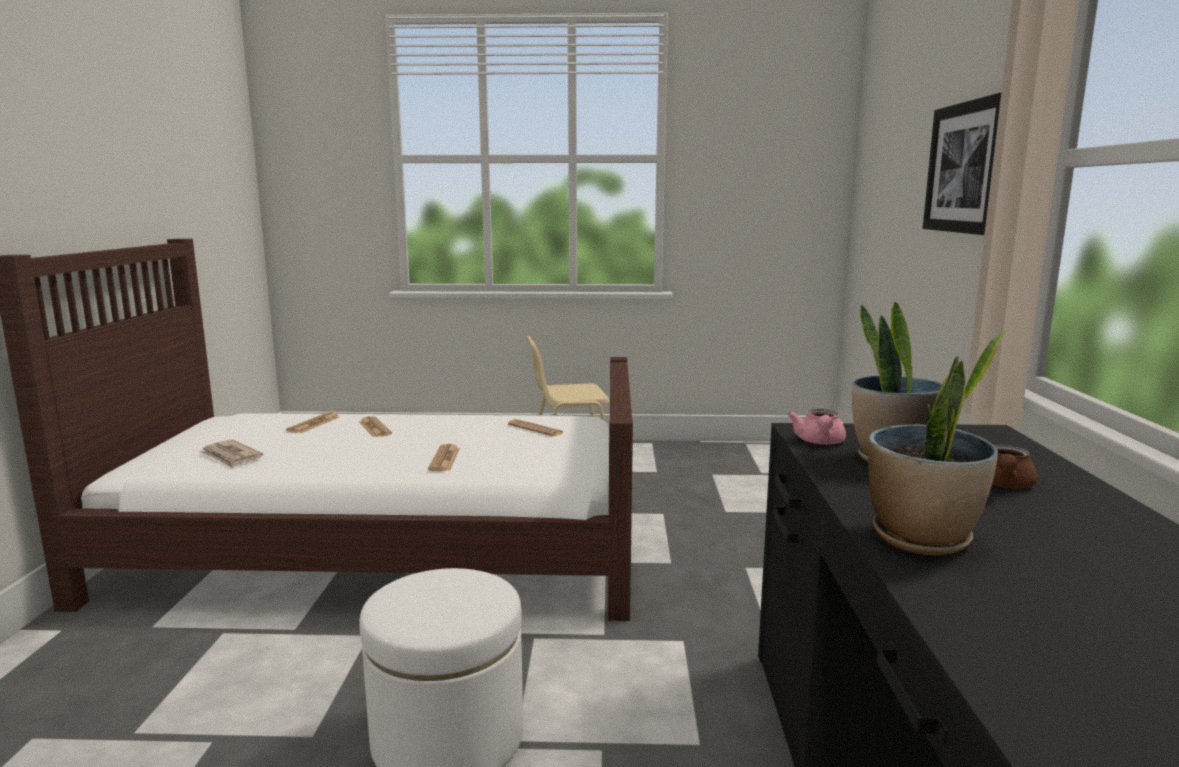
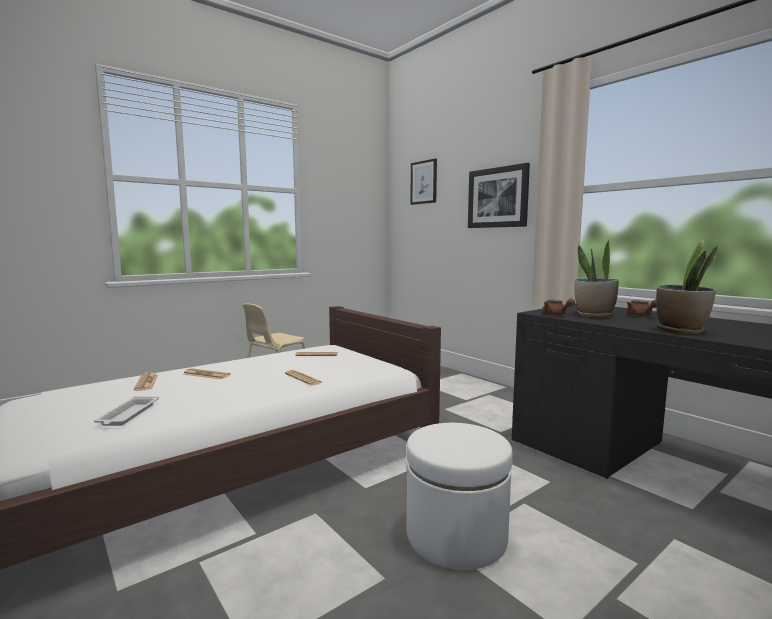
camera: 40 degrees left, 5 degrees down
(231, 457) = (128, 415): newspaper -> white tray
(819, 442) = (556, 315): pink teapot -> brown teapot
(890, 130) = (424, 182): none -> picture

